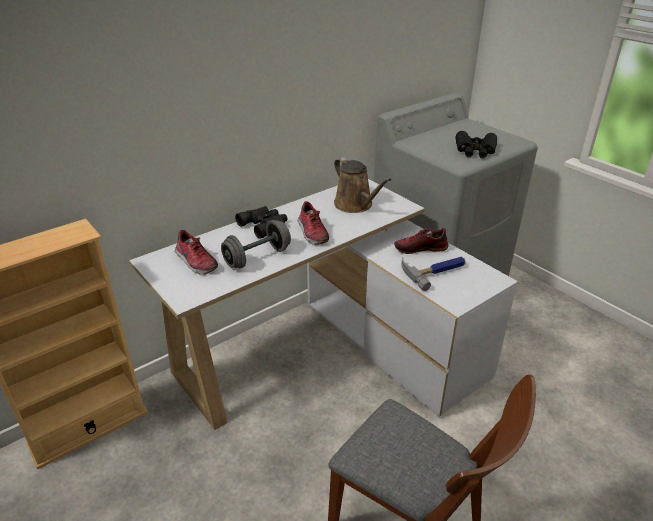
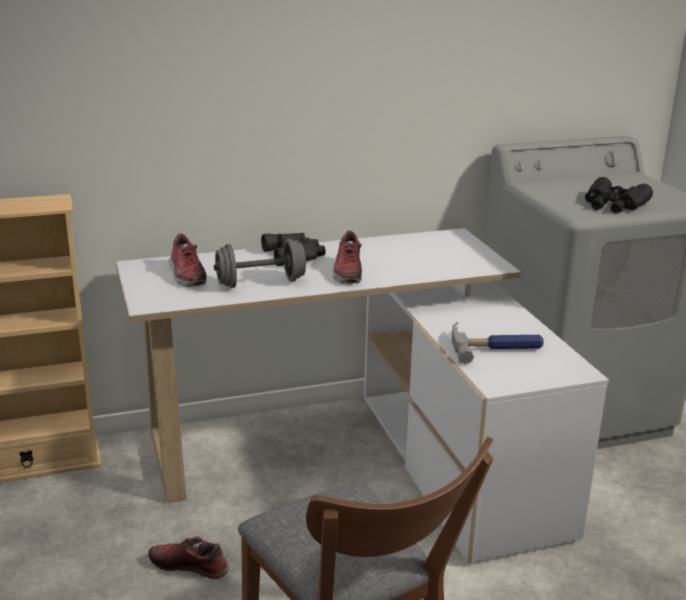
camera: 20 degrees right, 10 degrees down
(355, 205) = (427, 254): brown watering can -> none
(420, 248) = (496, 321): shoe -> shoe (190, 565)

